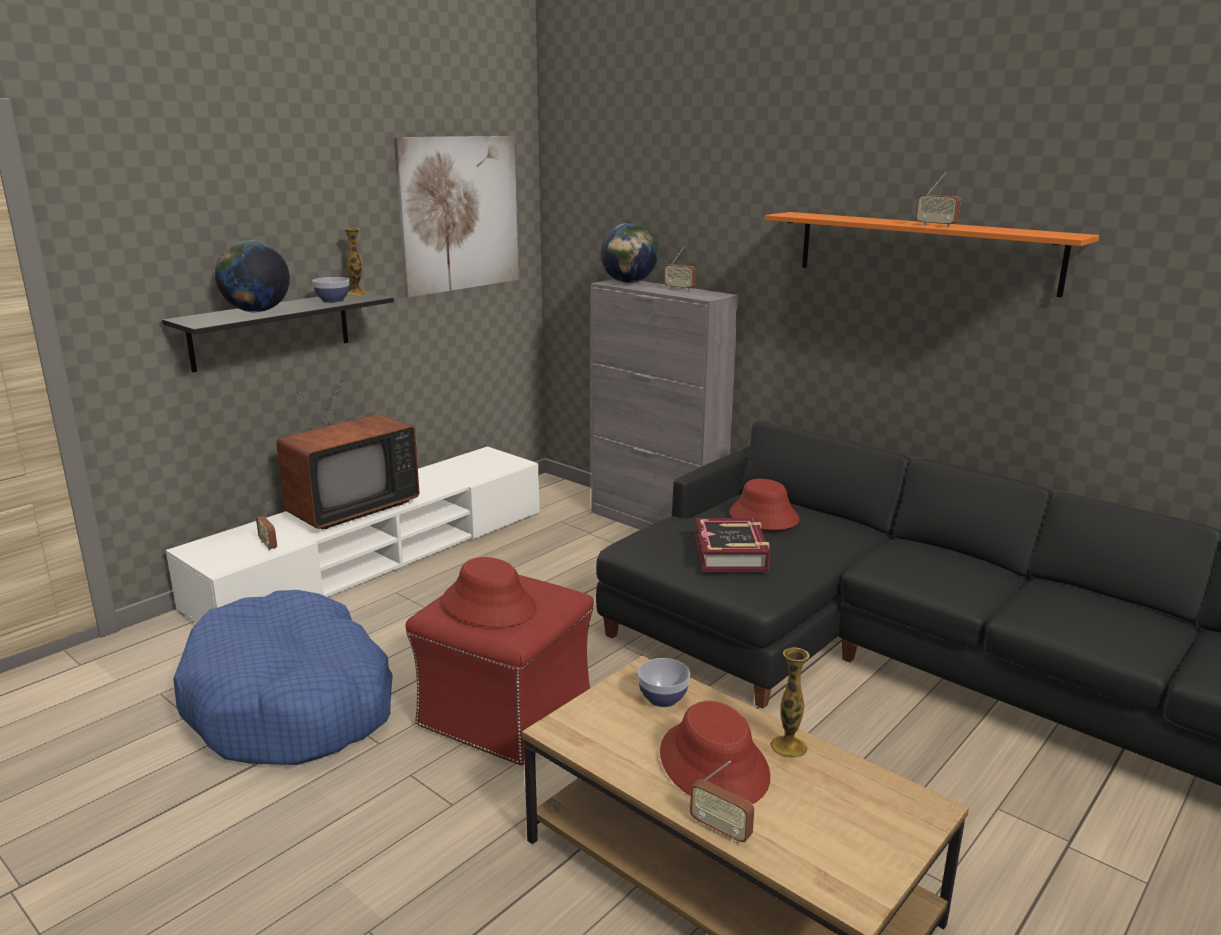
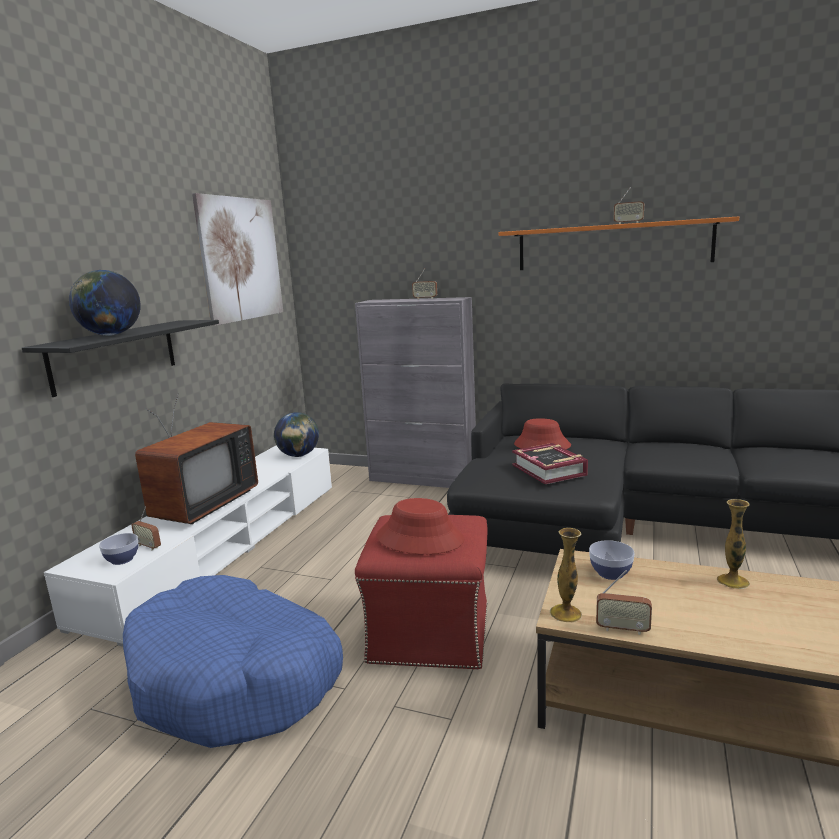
camera: 20 degrees left, 5 degrees down
(333, 300) = (169, 325): bowl -> bowl (122, 560)
(356, 293) = (181, 321): vase -> vase (565, 613)
(628, 282) = (381, 300): globe -> globe (298, 455)
(714, 764) = (702, 608): red hat -> none
(720, 830) = (766, 652): radio -> radio (622, 629)

